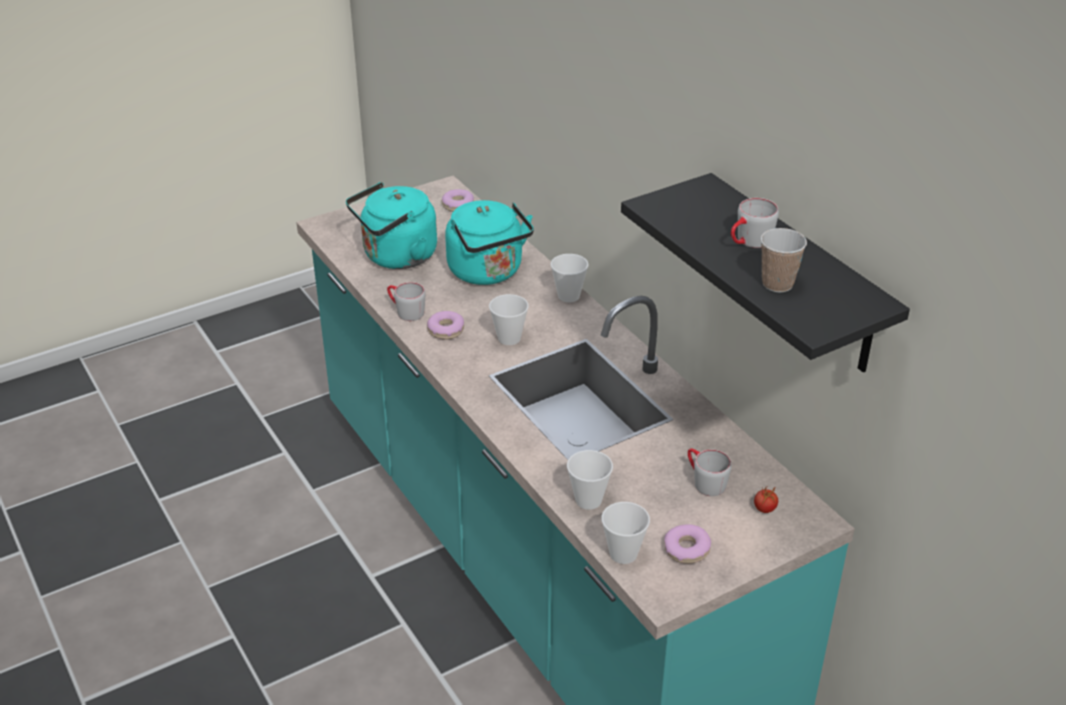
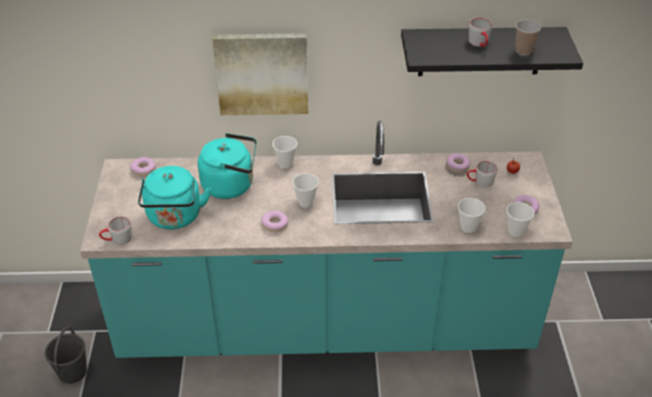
camera: 60 degrees left, 5 degrees up
(309, 388) = (73, 371): none -> grey bucket
(405, 311) = (239, 235): grey mug -> grey mug (117, 239)
(580, 149) = (262, 73): none -> picture
(718, 447) = (457, 166): none -> donut

